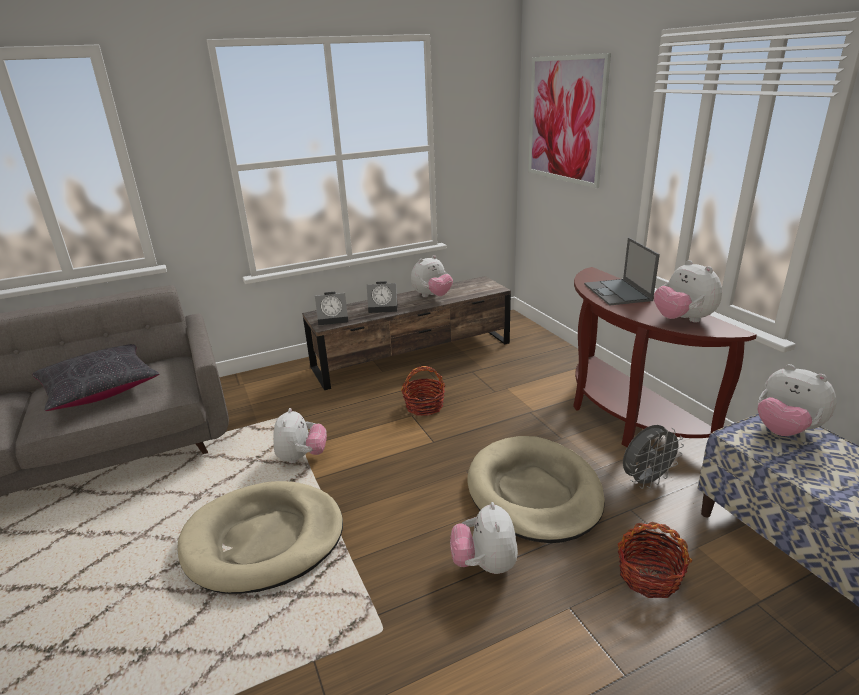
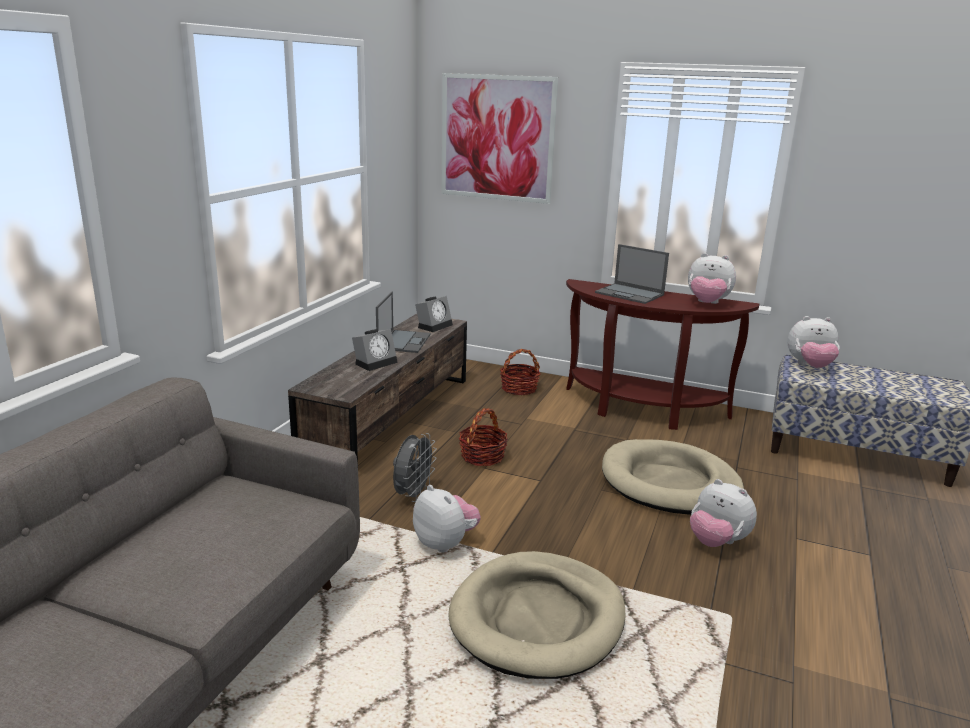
camera: 45 degrees left, 5 degrees down
(100, 389) = (200, 542): black pillow -> none
(334, 319) = (343, 385): alarm clock -> alarm clock (434, 325)
(432, 296) = (404, 341): plush toy -> laptop
(646, 481) = (717, 446): grey fan -> grey fan (413, 495)
(648, 576) = (802, 499): basket -> basket (519, 389)

